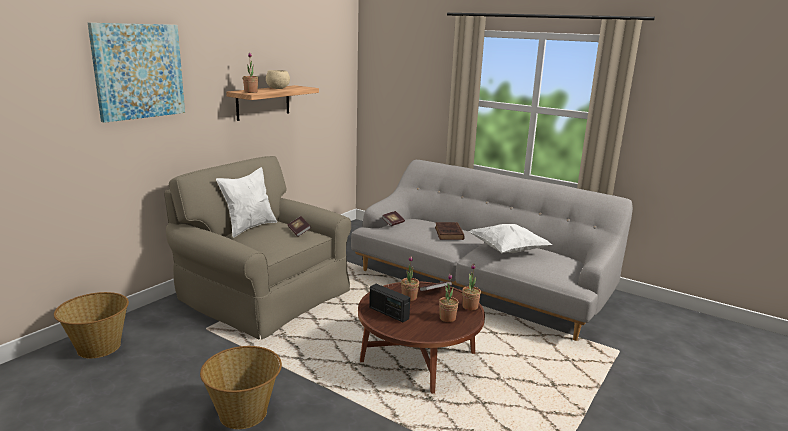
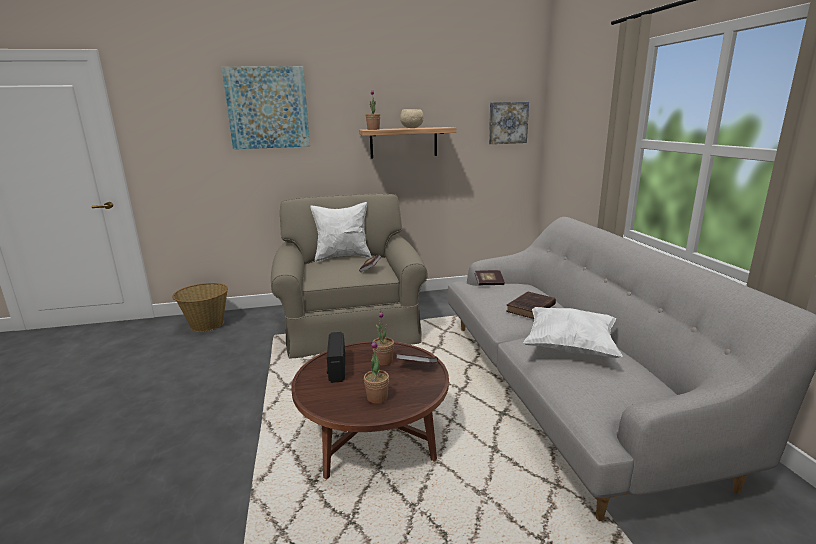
camera: 45 degrees right, 0 degrees up
(244, 413) = (188, 410): basket -> none
(335, 79) = (507, 123): none -> picture
(470, 307) = (421, 396): potted plant -> none

